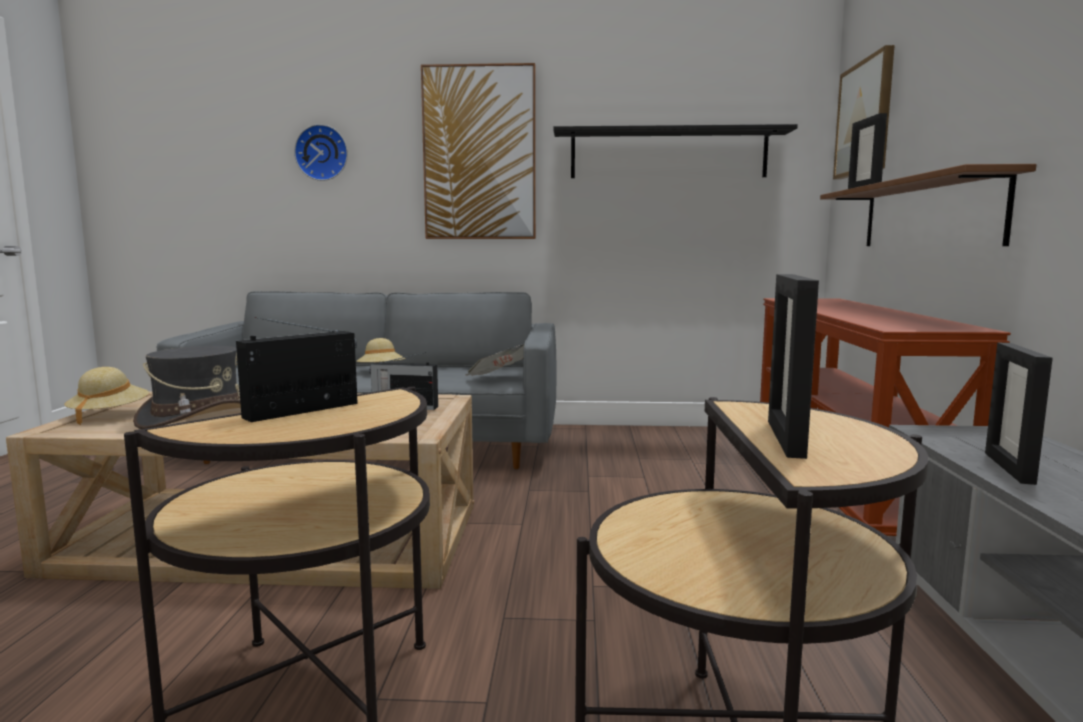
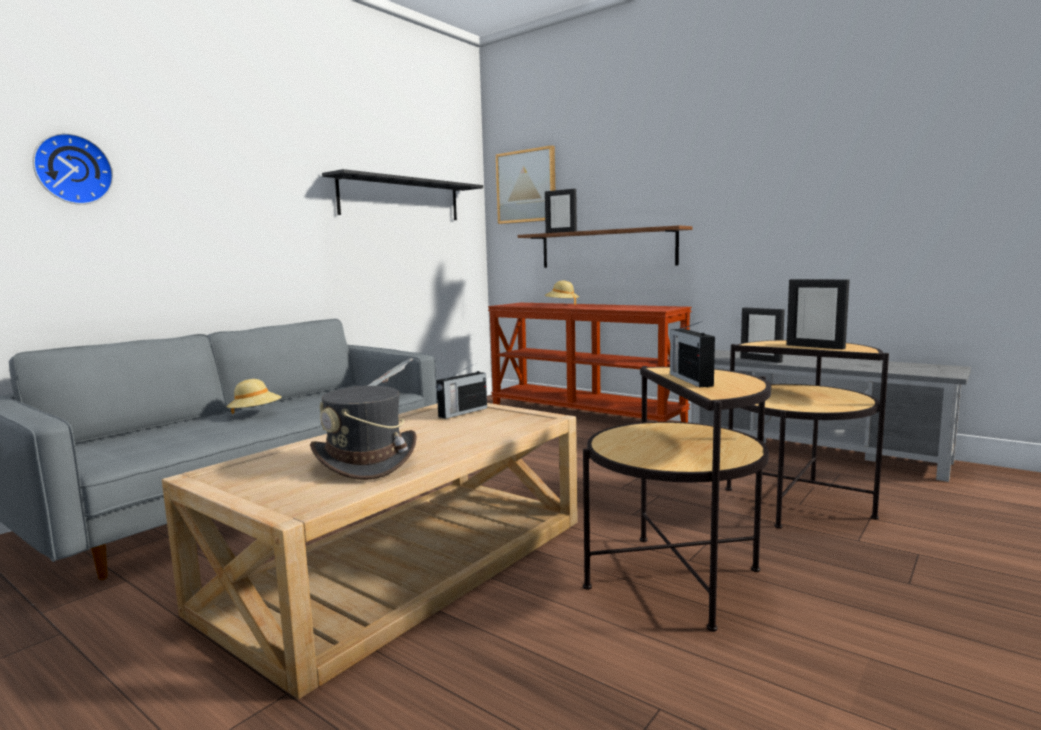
camera: 55 degrees left, 0 degrees up
(109, 415) = (268, 492): beige hat -> beige hat (562, 304)
(479, 153) = (259, 186): picture -> none

